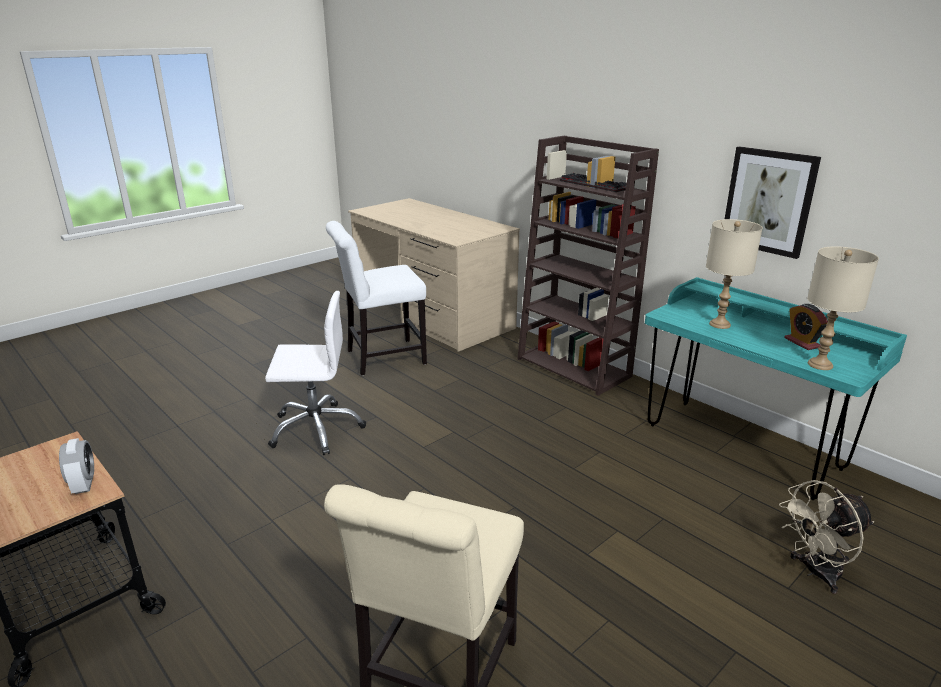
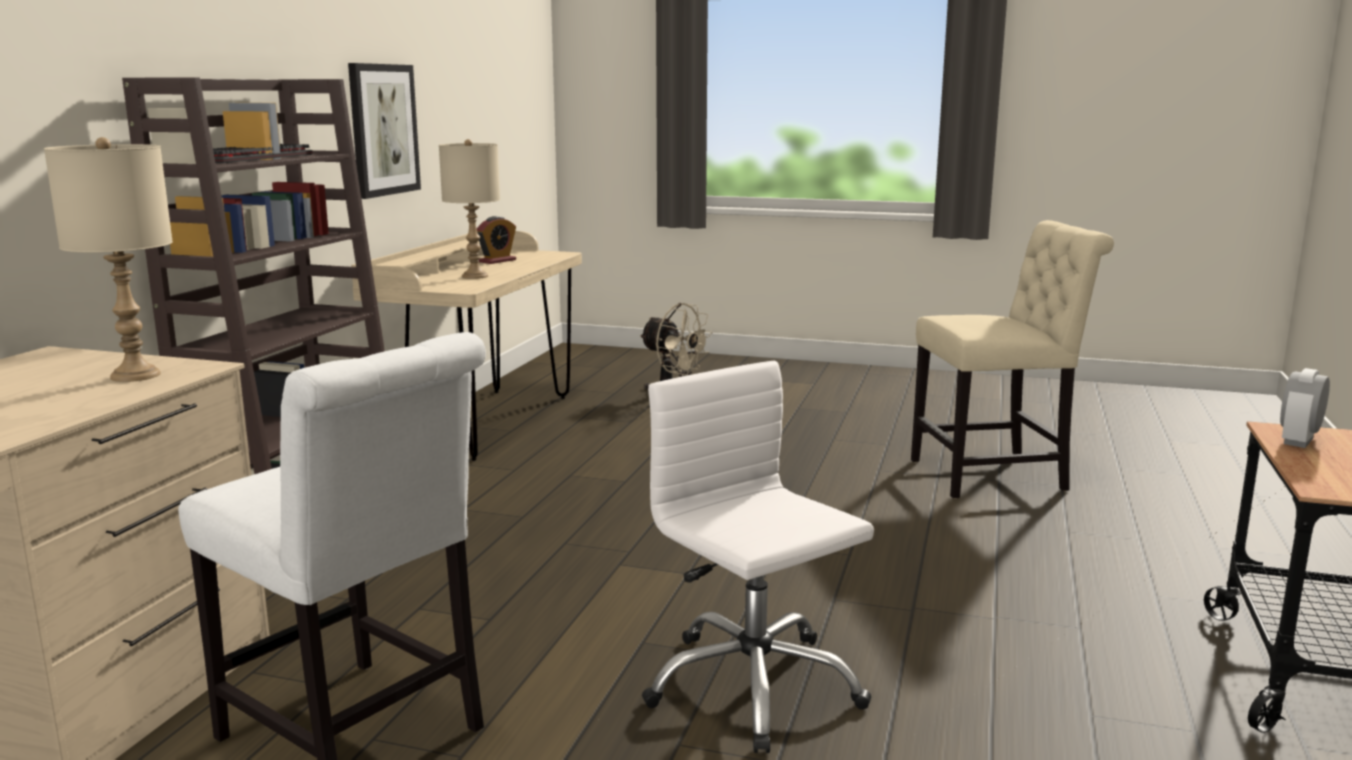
camera: 120 degrees left, 10 degrees down
(742, 446) = (485, 422): turquoise desk -> beige desk
(819, 365) = (548, 257): beige table lamp -> beige table lamp (136, 375)

